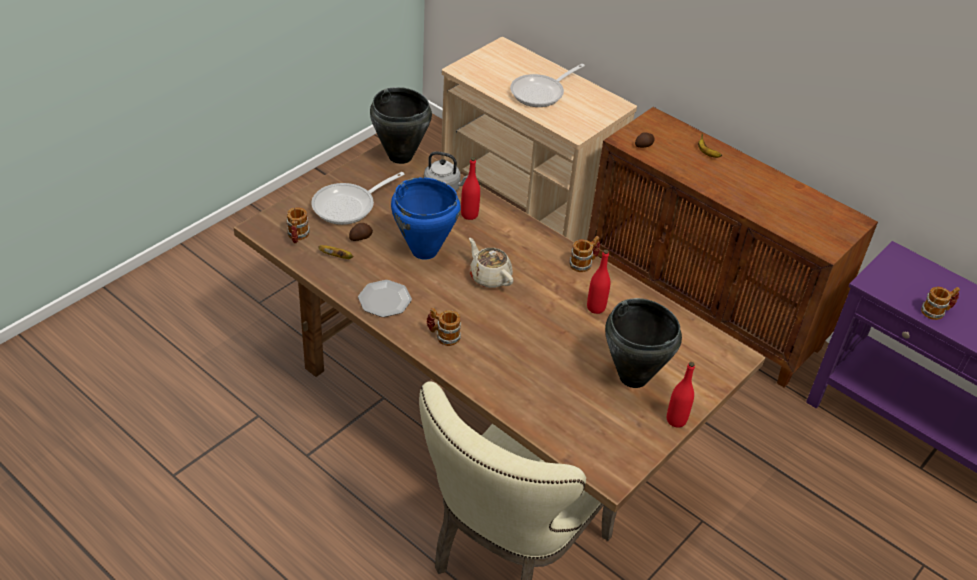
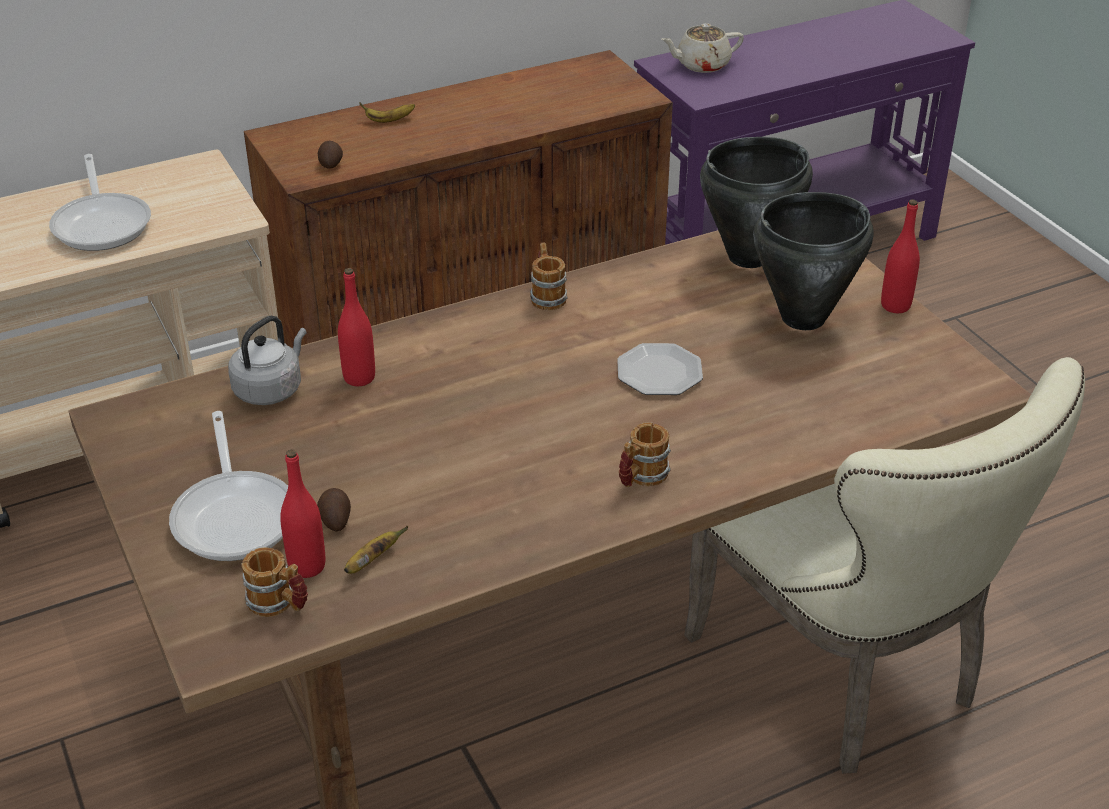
camera: 65 degrees left, 5 degrees down
(384, 300) = (521, 526): plate -> plate (658, 373)
(400, 157) = (141, 418): black cooking pot -> black cooking pot (750, 257)
(424, 251) = (421, 450): blue cooking pot -> none
(489, 277) = (526, 394): beige teapot -> beige teapot (701, 65)
(596, 308) = (648, 311): red bottle -> red bottle (307, 566)
(936, 311) = (771, 74): mug -> none

